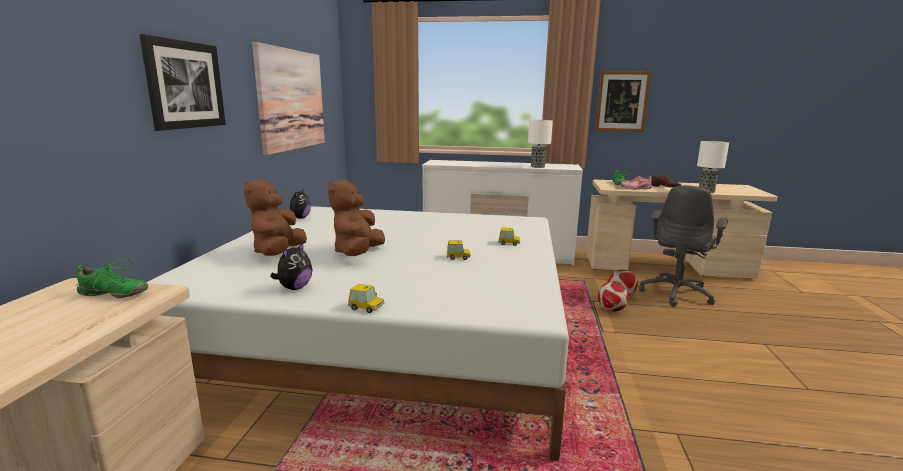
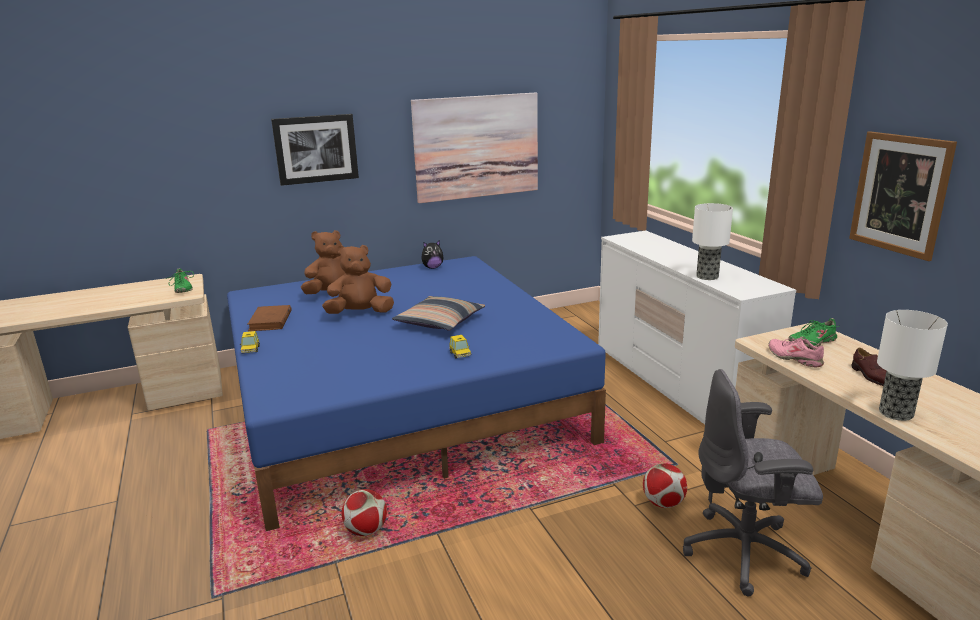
camera: 60 degrees right, 5 degrees up
(294, 288) = (270, 321): plush toy -> brown book
(390, 335) = (400, 400): white bed -> blue bed
(433, 237) = (440, 322): none -> pillow
(458, 257) = (389, 346): toy car -> none
(611, 310) = (603, 504): football -> football (366, 530)

